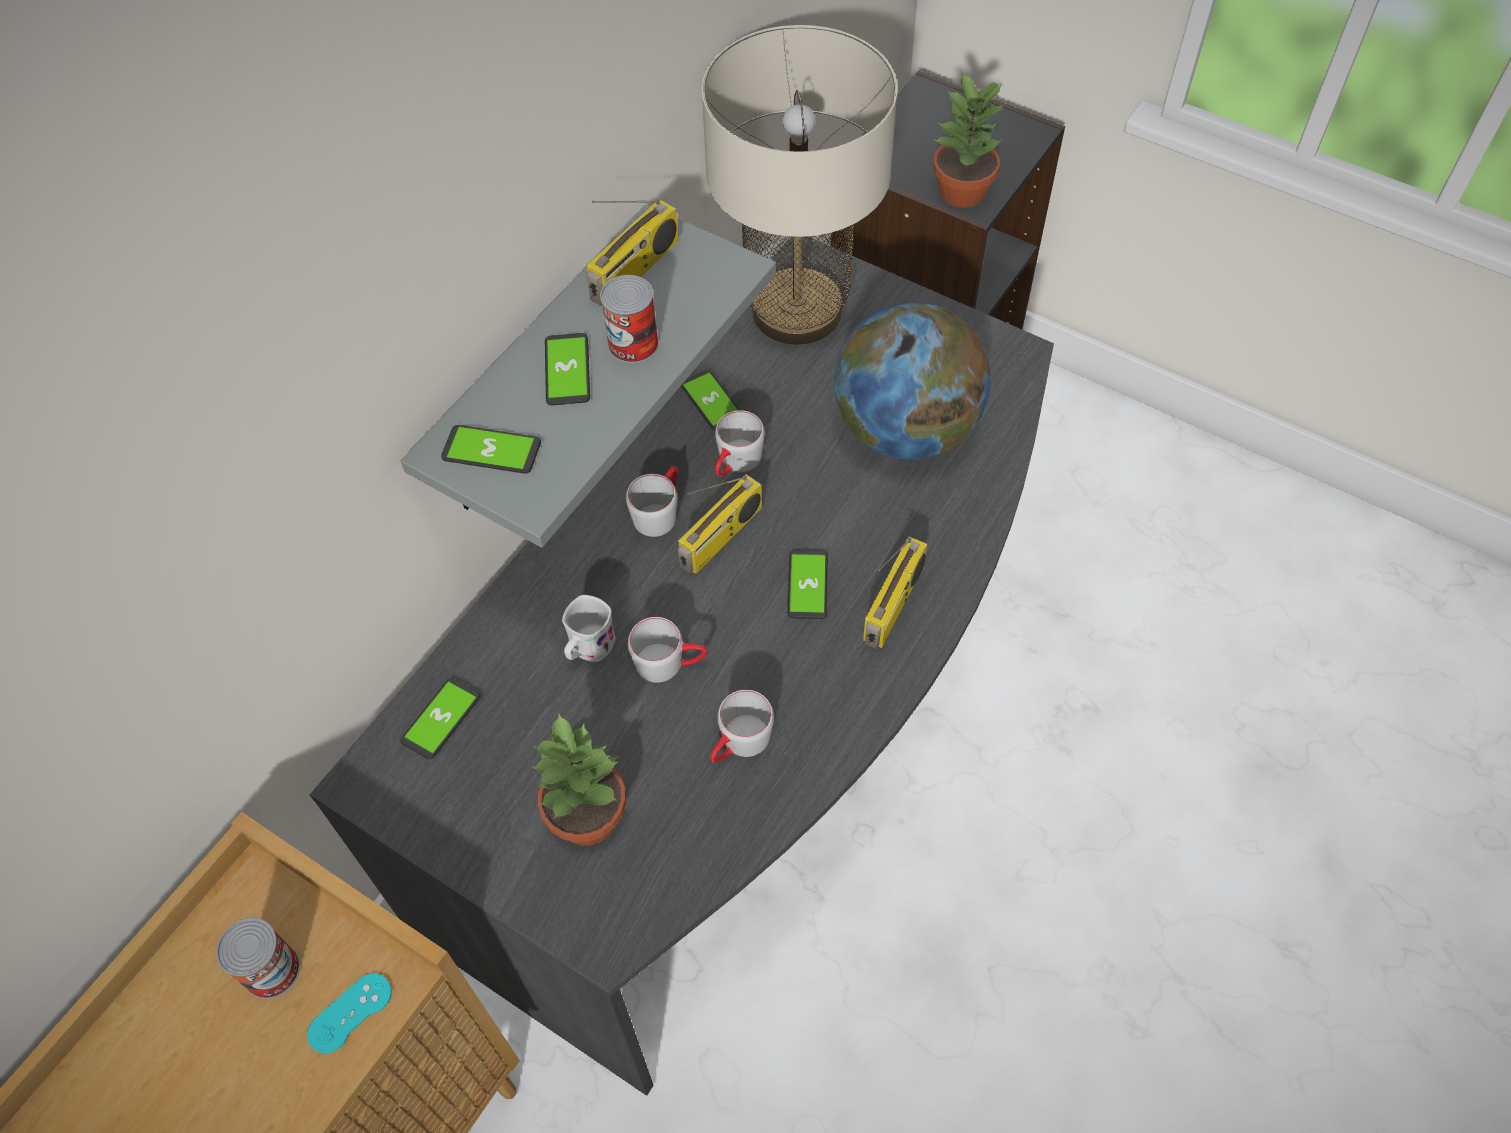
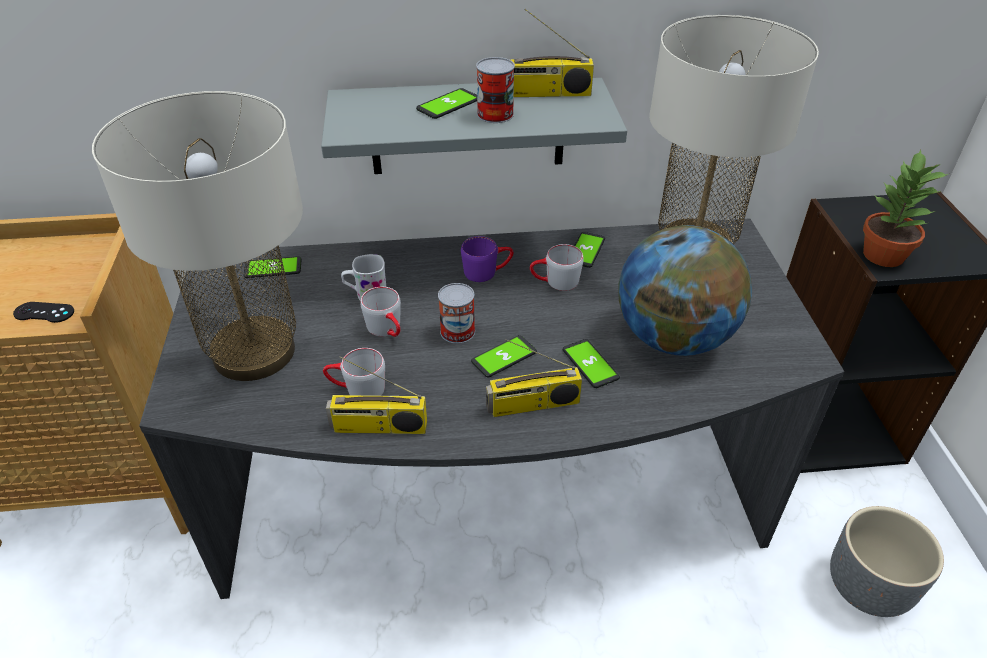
camera: 50 degrees right, 15 degrees down
(271, 970) = (56, 274): can -> can (457, 331)
(350, 1013) = (44, 312): turquoise game controller -> black game controller
(491, 450) = (364, 108): phone -> phone (590, 364)
(586, 815) = (254, 352): potted plant -> table lamp
(659, 511) = (487, 271): grey mug -> purple mug
(721, 538) = (496, 304): radio -> radio (378, 427)
(1100, 502) = (868, 587): none -> grey planter

